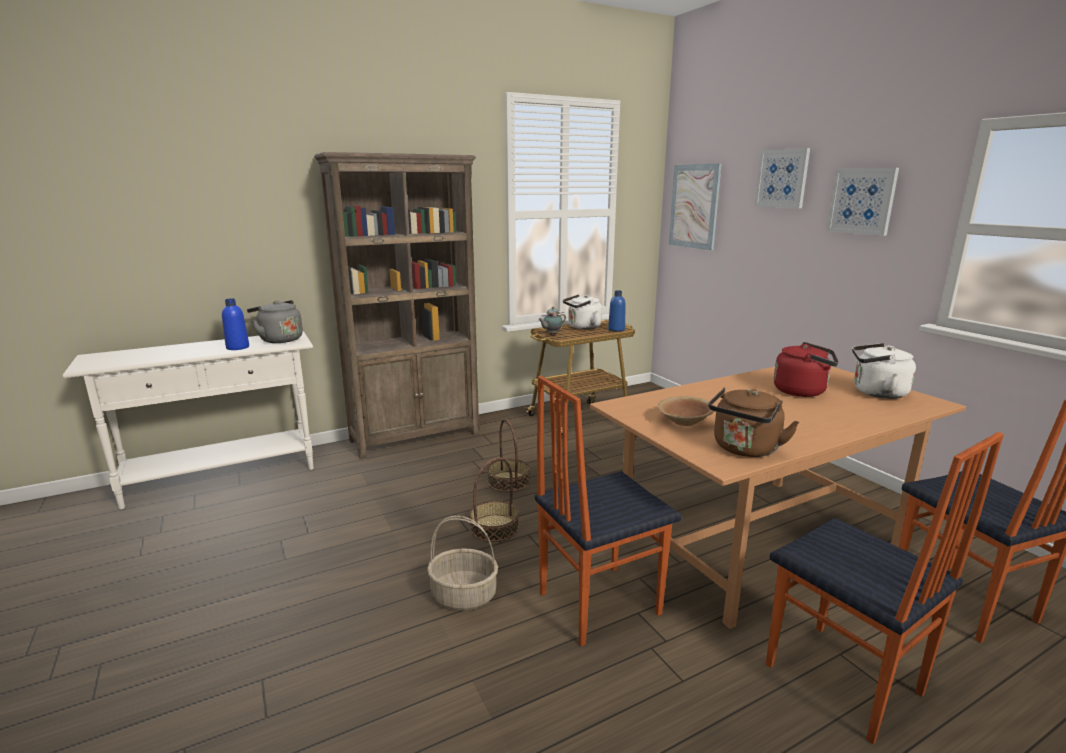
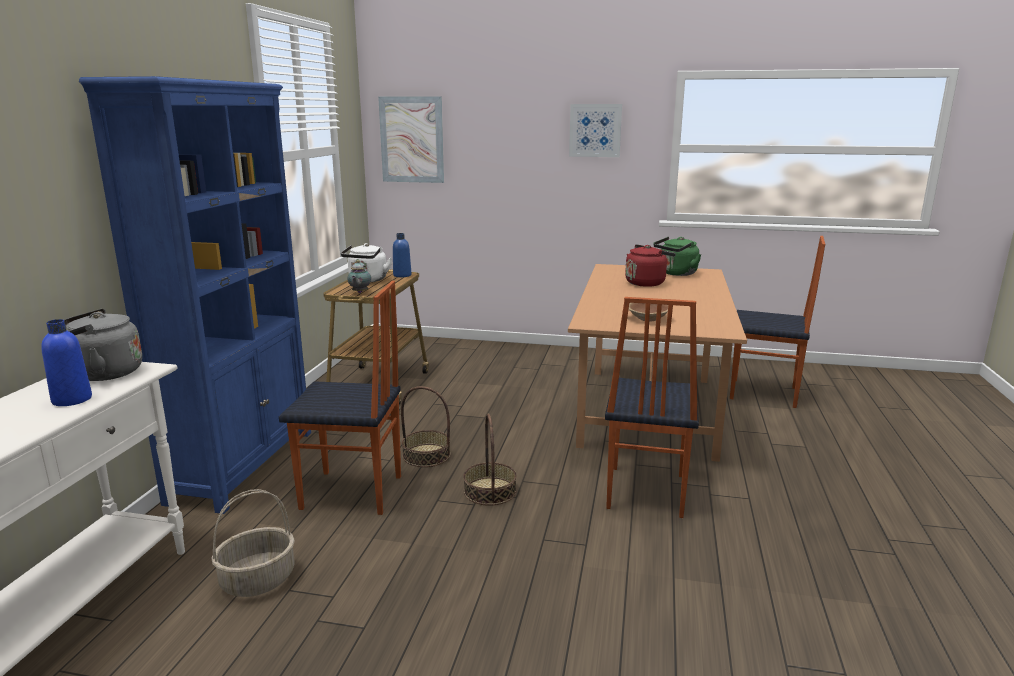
camera: 50 degrees left, 0 degrees up
(416, 437) = (244, 465): brown bookcase -> blue bookcase
(464, 595) = (567, 542): basket -> basket (258, 579)
(744, 449) = (712, 322): brown kettle -> none
(782, 178) = (515, 111): picture -> none
(842, 681) = (791, 454): chair -> chair (352, 493)
(876, 393) = (676, 273): white kettle -> green kettle

